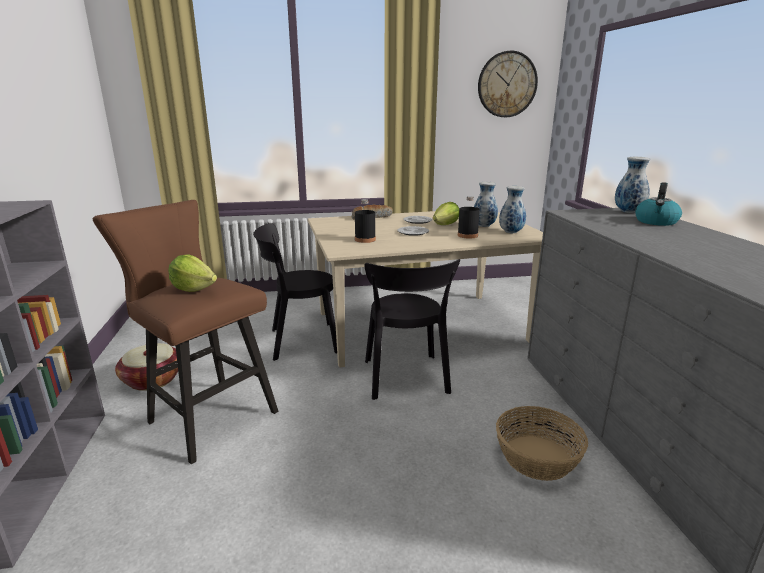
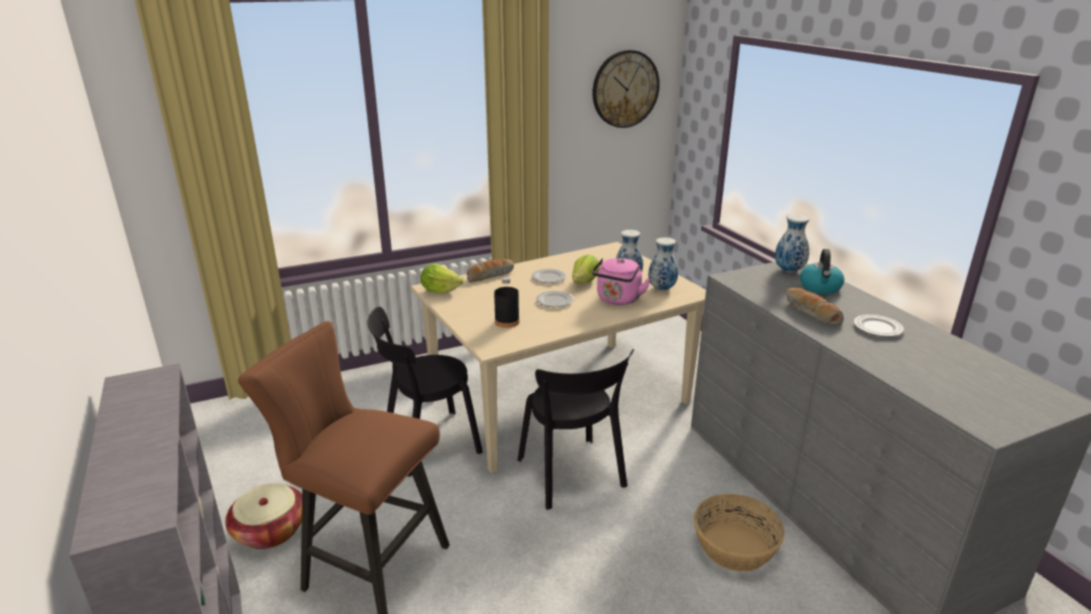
camera: 15 degrees left, 5 degrees up
(193, 289) = (363, 438): lettuce -> lettuce (440, 290)
(467, 235) = (618, 300): black bottle -> pink kettle
(637, 234) = (810, 313): none -> bread
(709, 247) = (878, 328): none -> plate

